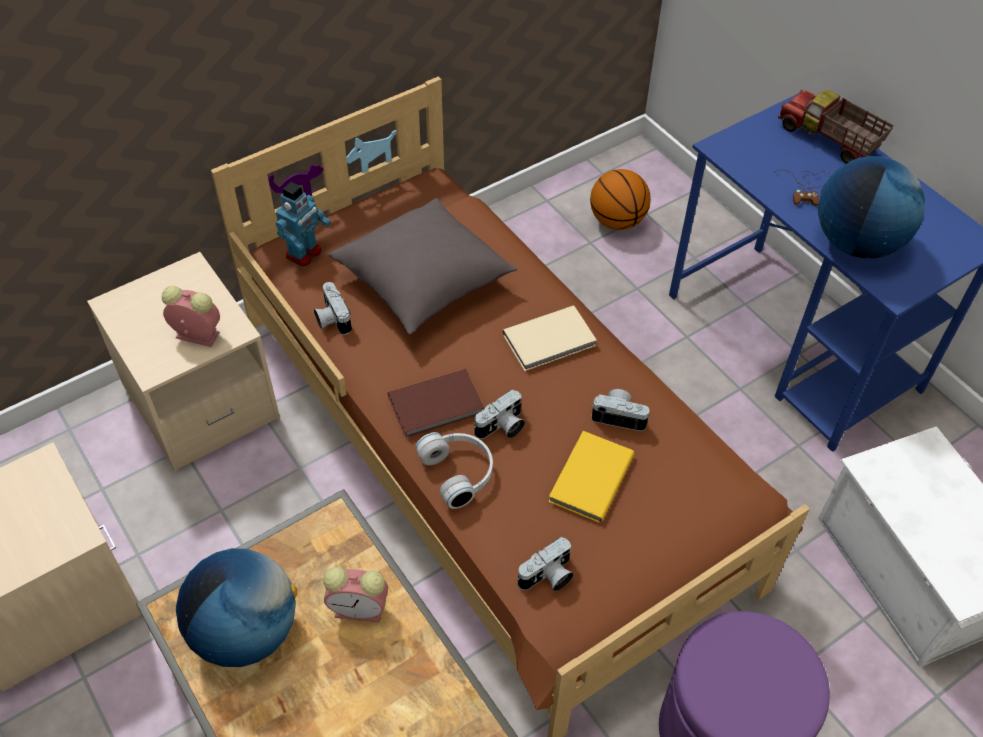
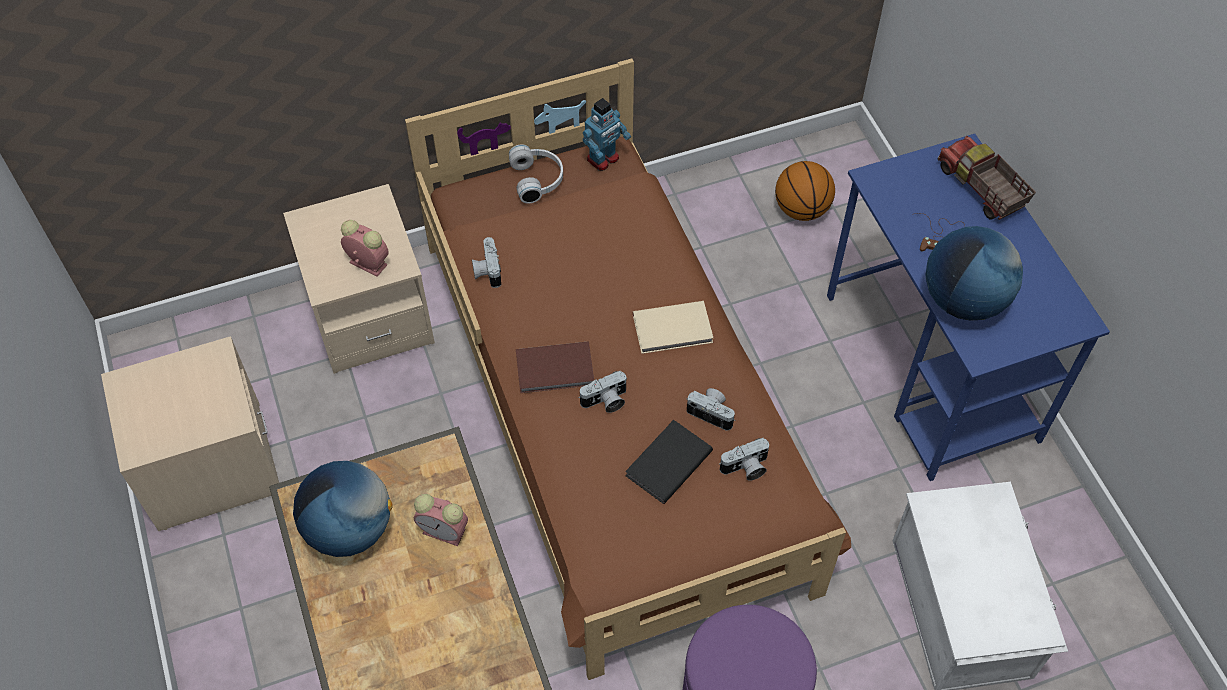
camera: 15 degrees right, 5 degrees up
(304, 253) = (479, 202): toy robot -> toy robot (603, 159)
(424, 283) = (577, 251): grey pillow -> none
(460, 472) = (558, 433): white headphones -> white headphones (538, 179)
(548, 577) = (604, 540): camera -> camera (746, 468)
(588, 478) = (666, 463): yellow book -> black book

